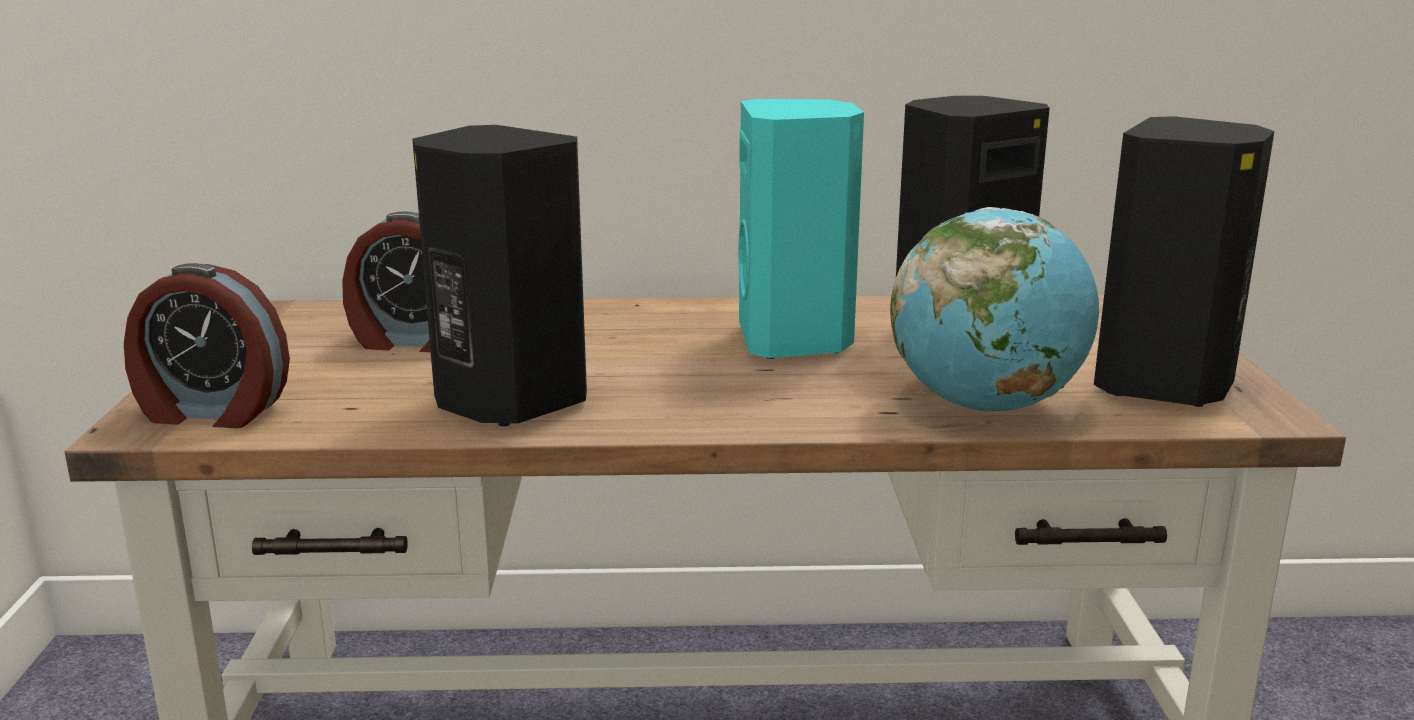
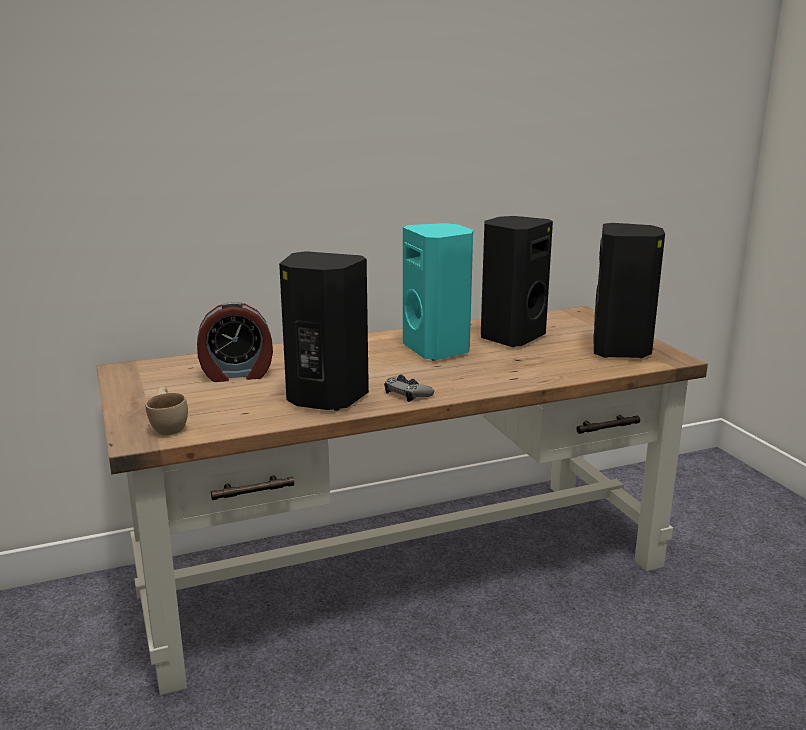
camera: 20 degrees left, 0 degrees up
(212, 412) = (169, 426): alarm clock -> beige cup
(659, 413) = (407, 393): none -> grey game controller
(986, 406) = (554, 369): globe -> none

